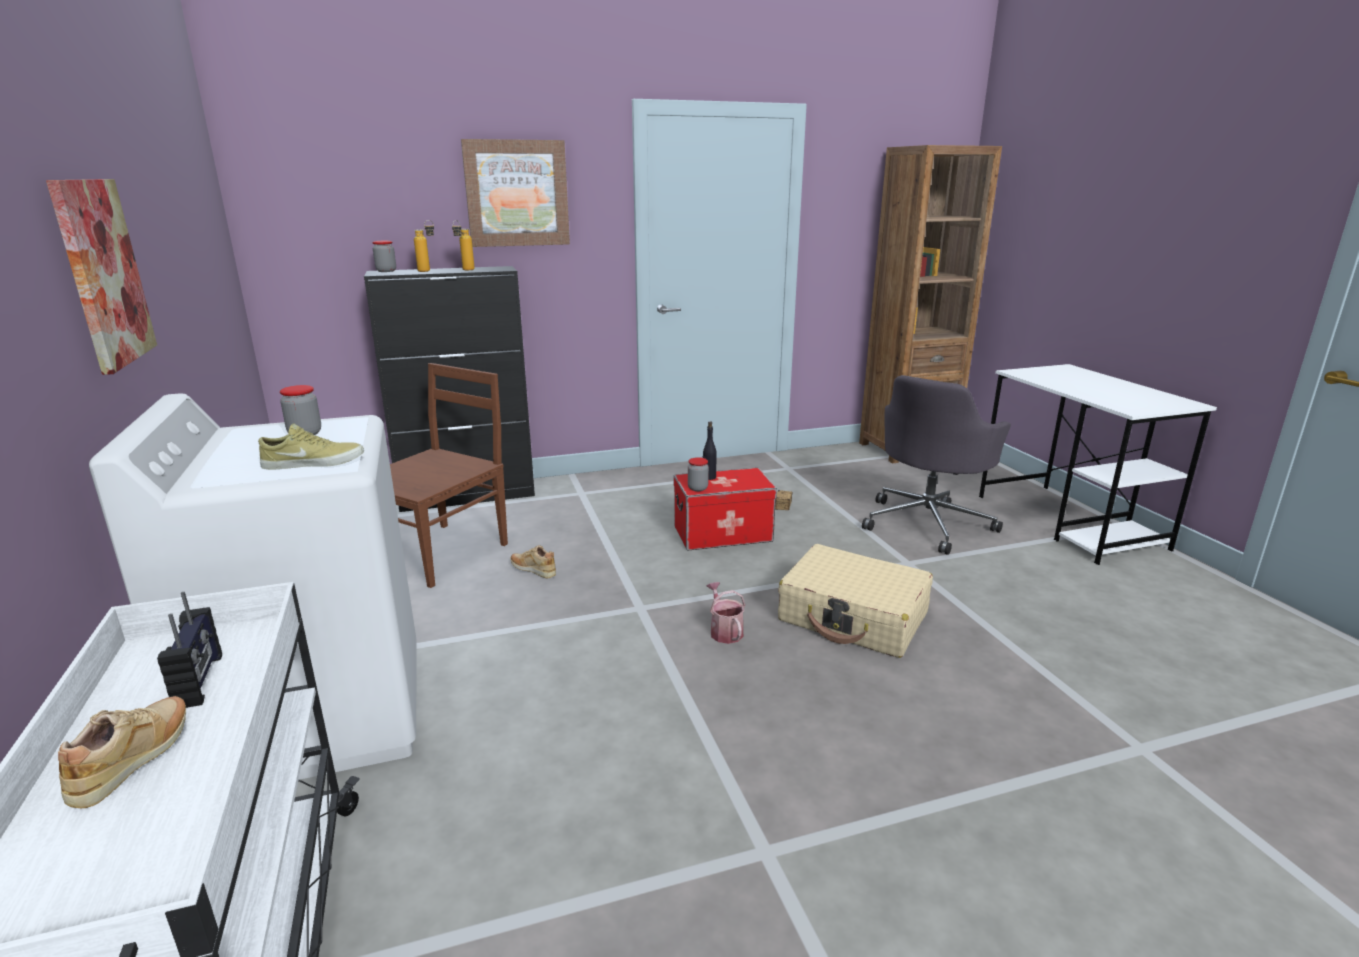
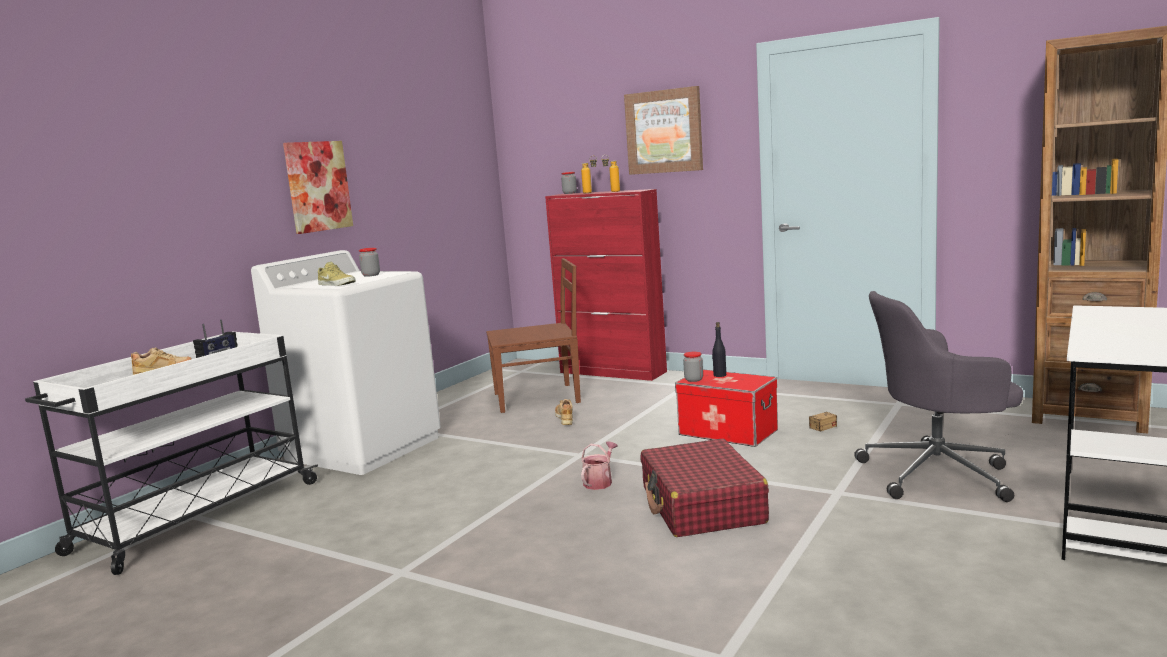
camera: 50 degrees right, 10 degrees down
(468, 496) = (613, 372): black cabinet -> red cabinet
(853, 617) = (702, 506): beige suitcase -> red suitcase

